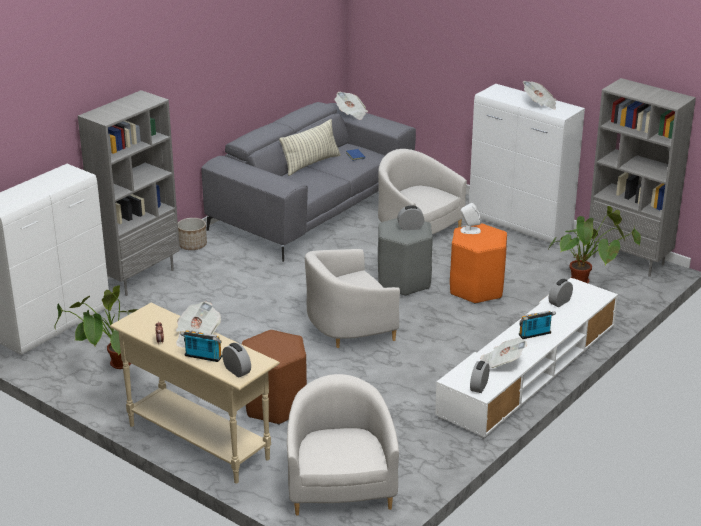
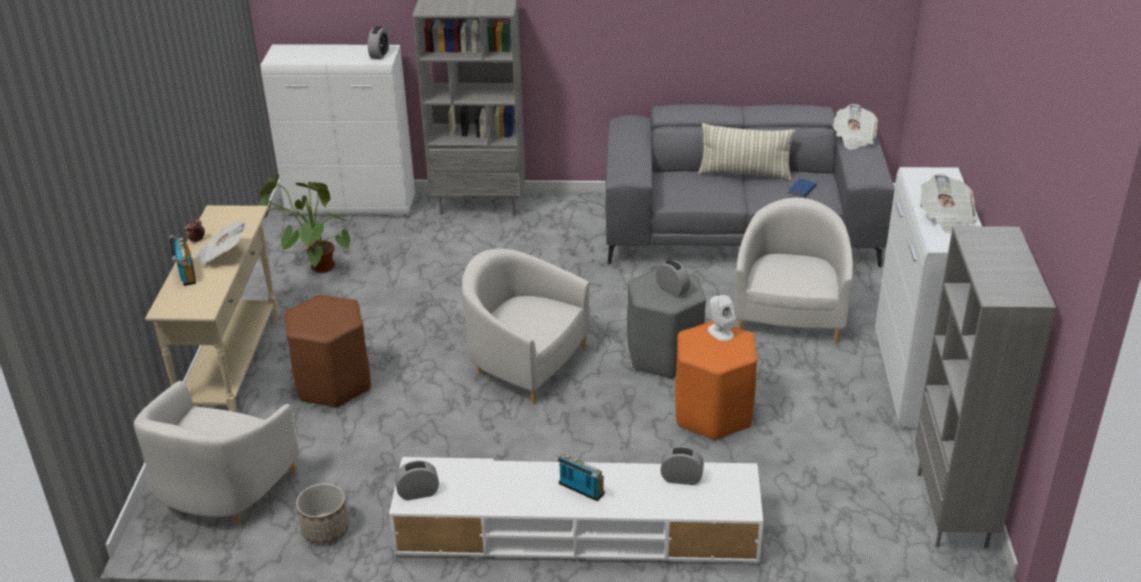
camera: 55 degrees right, 5 degrees up
(192, 245) = (573, 202): planter -> planter (326, 529)
(237, 371) = (175, 303): alarm clock -> alarm clock (379, 55)
(340, 487) = (223, 490): white armchair -> white armchair turned 150 degrees clockwise
(502, 363) = (487, 489): newspaper -> none
(589, 281) = (849, 496): potted plant -> none

